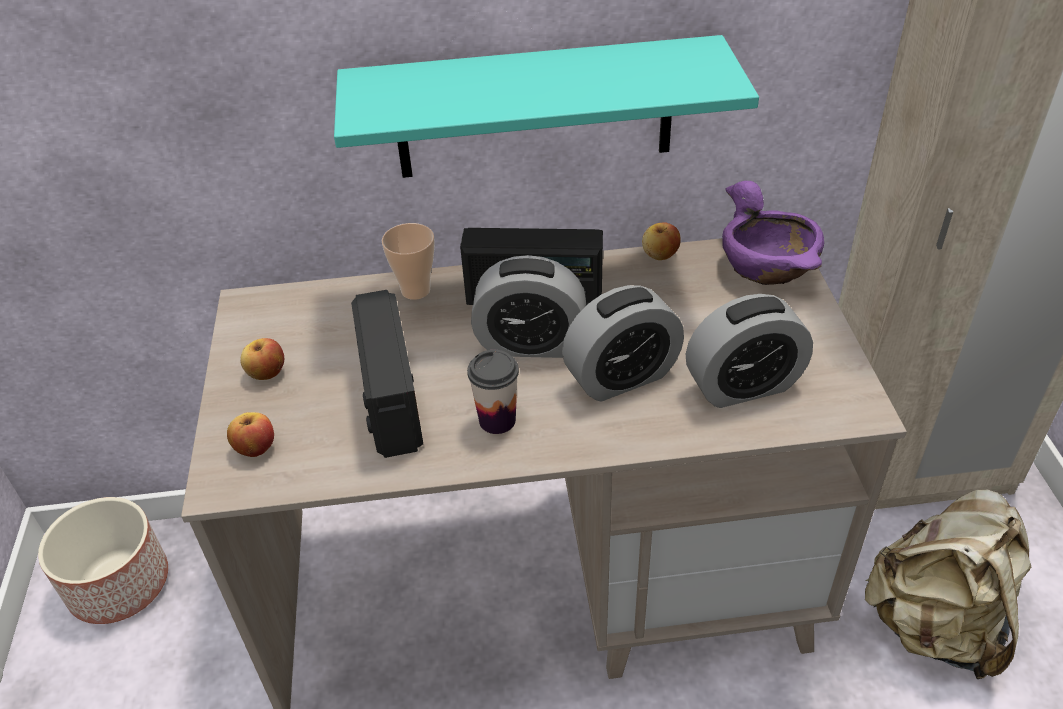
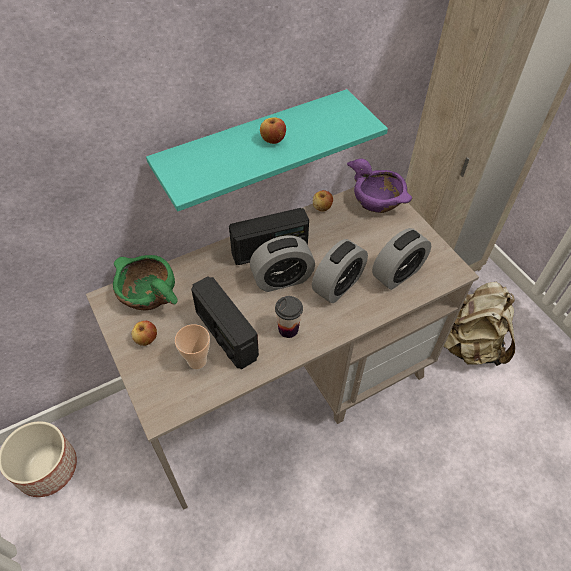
camera: 25 degrees left, 10 degrees up
(255, 448) = (167, 386): apple -> apple (273, 140)
(307, 311) = (147, 294): none -> green bowl
(415, 290) = (202, 263): cup -> cup (197, 361)

